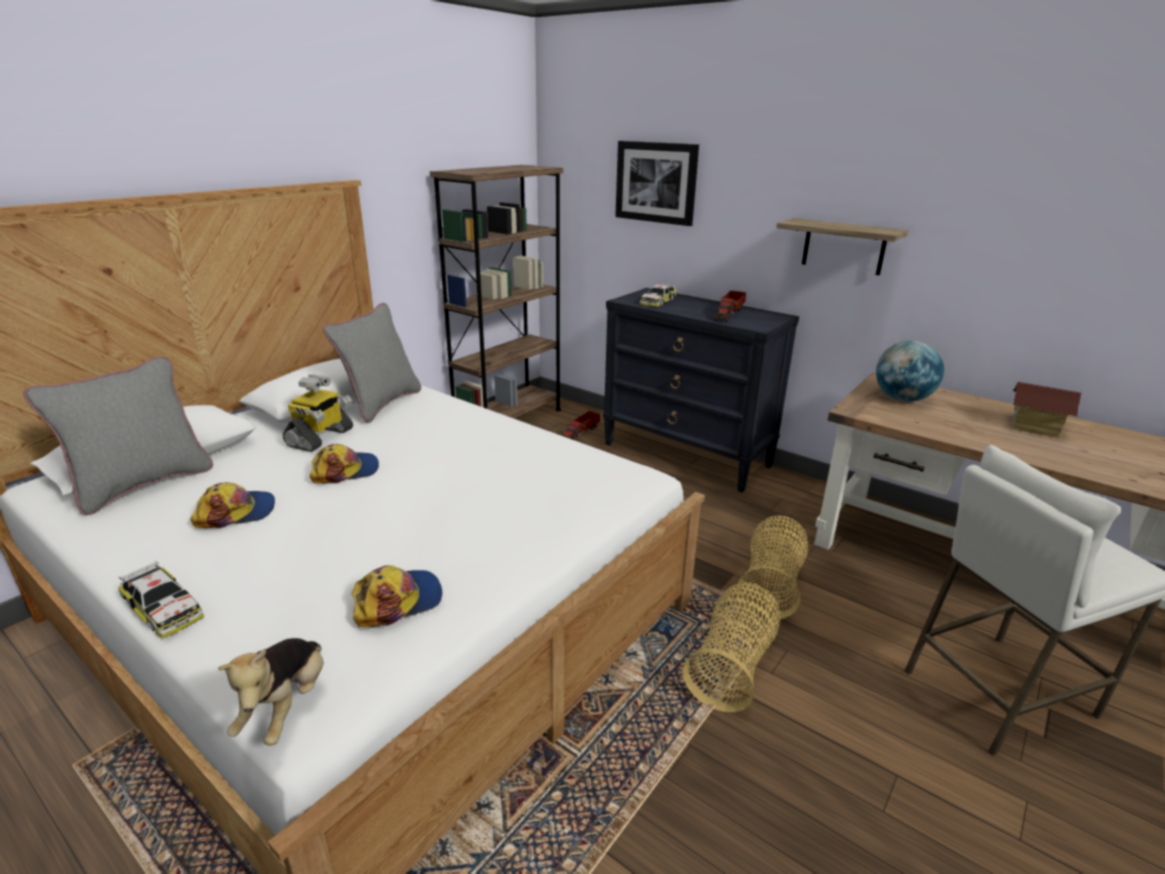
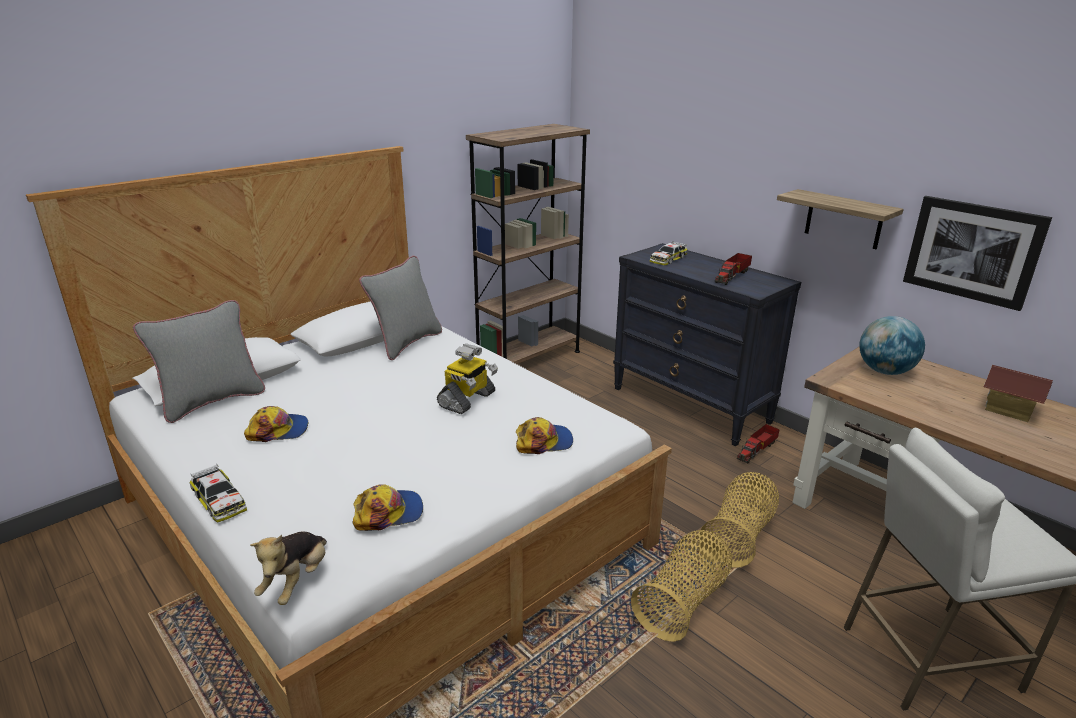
camera: 10 degrees right, 0 degrees up
(321, 438) = (351, 371): toy robot -> toy robot (467, 400)
(346, 471) = (367, 402): cap -> cap (544, 442)
(581, 432) = (594, 375): toy truck -> toy truck (757, 449)
(656, 182) = (674, 146): picture -> picture (972, 251)

